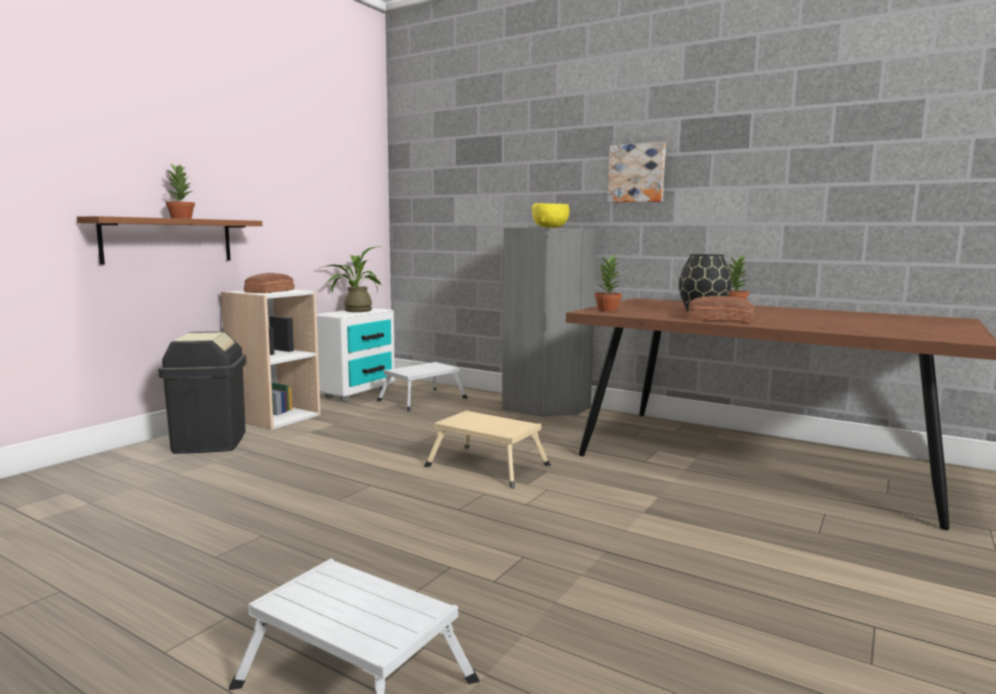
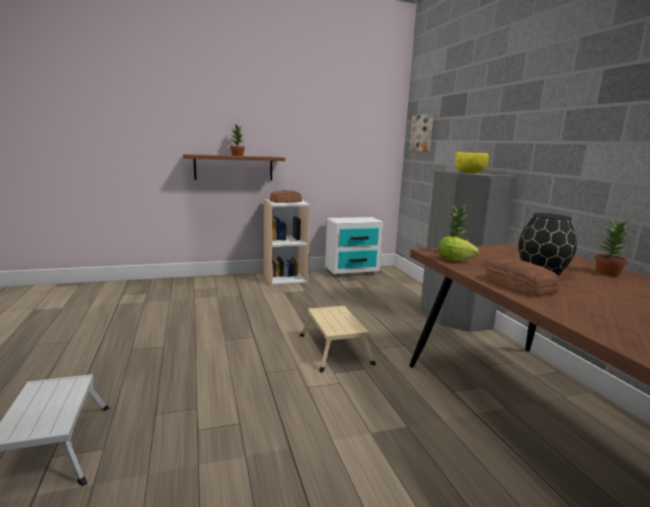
camera: 40 degrees right, 5 degrees up
(209, 442) = (233, 284): black trash can -> none
(354, 310) = (356, 218): potted plant -> none
(423, 399) = (381, 288): white step ladder -> none
(631, 314) = (456, 261): none -> lettuce
(637, 173) = (555, 126): picture -> picture (422, 133)

